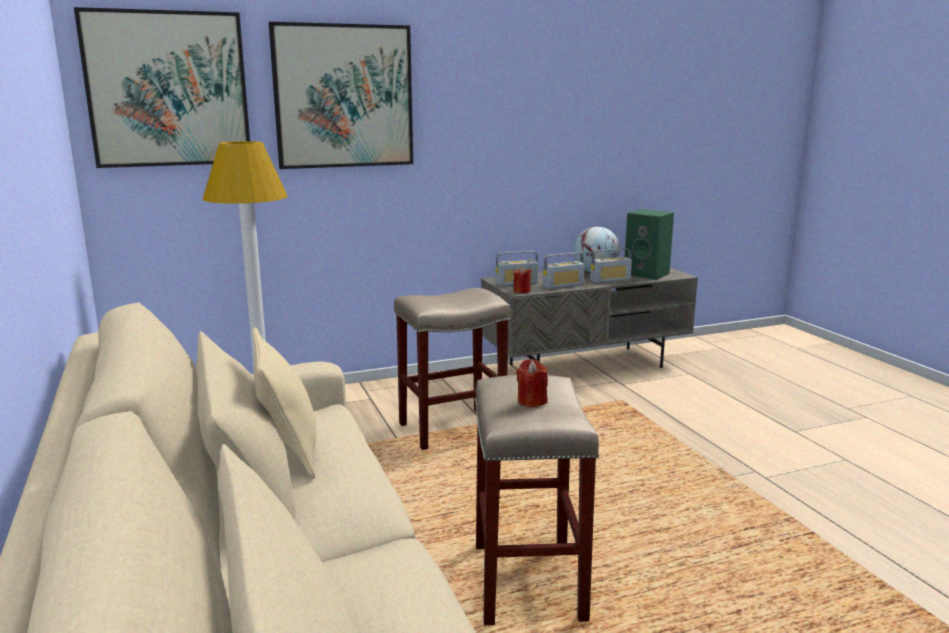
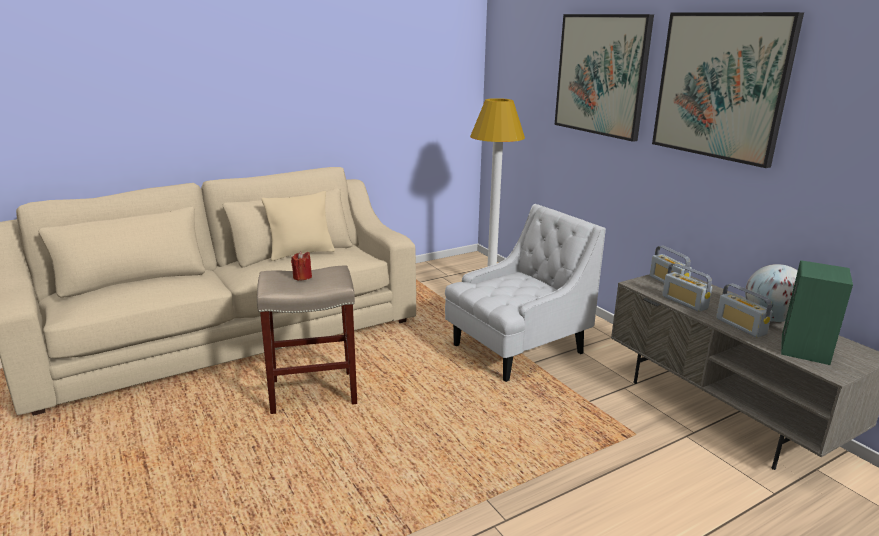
camera: 80 degrees right, 5 degrees up
(168, 89) = (518, 60): picture -> picture (721, 86)
(453, 428) = (516, 350): beige stool -> white armchair
(521, 291) = (641, 285): red candle -> none

